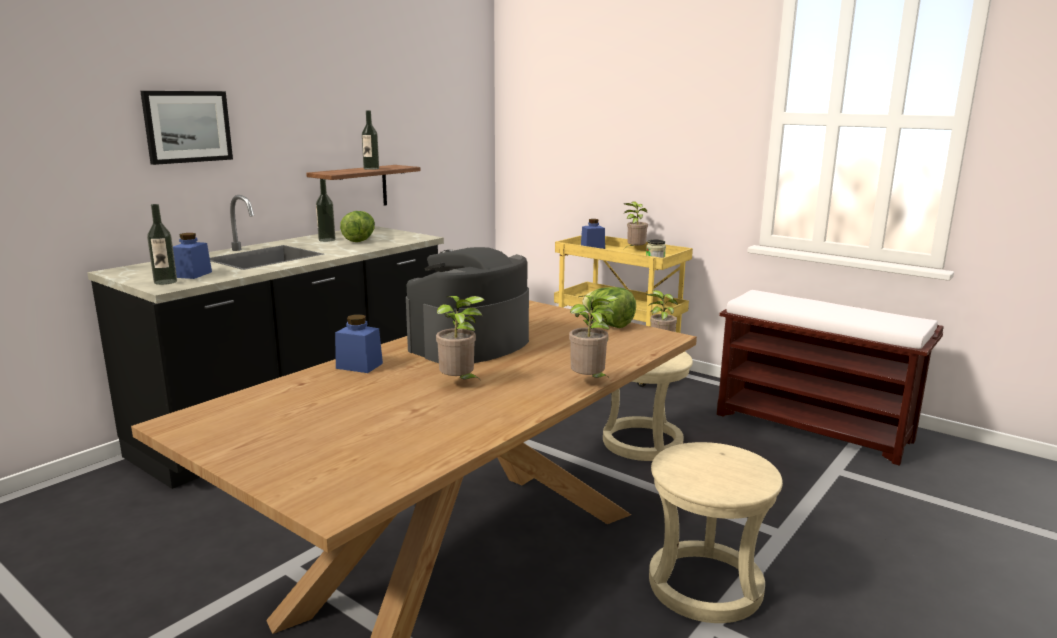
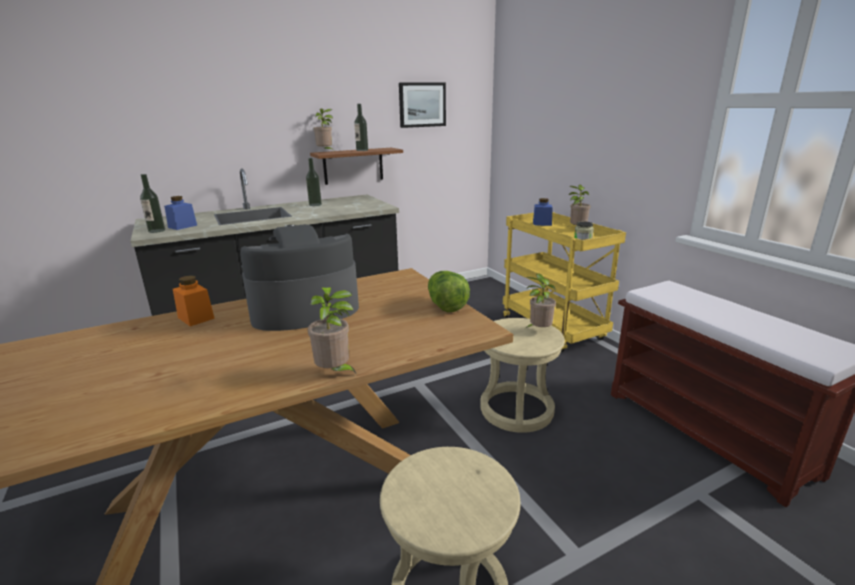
camera: 25 degrees right, 5 degrees up
(187, 126) = (208, 117): picture -> picture (422, 105)
(359, 366) = (196, 318): blue jar -> orange jar
(360, 240) = (336, 206): lettuce -> none
(459, 383) = (232, 351): potted plant -> potted plant (325, 152)

